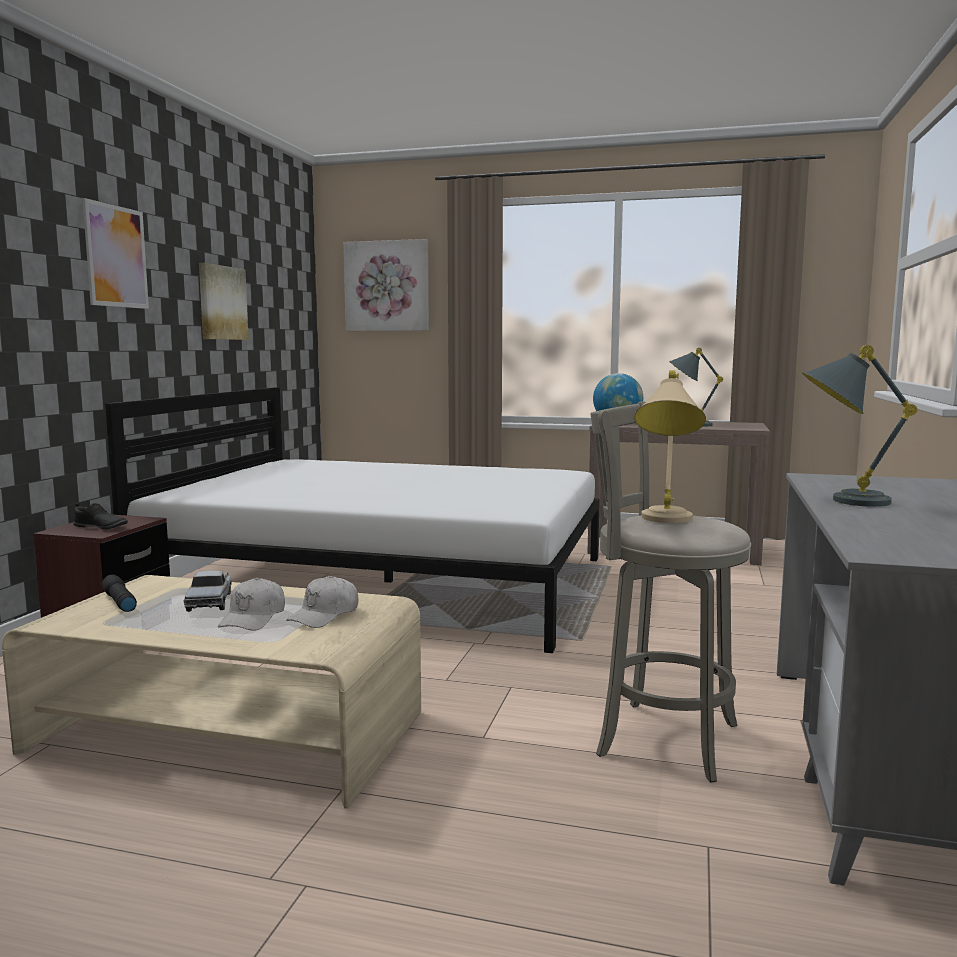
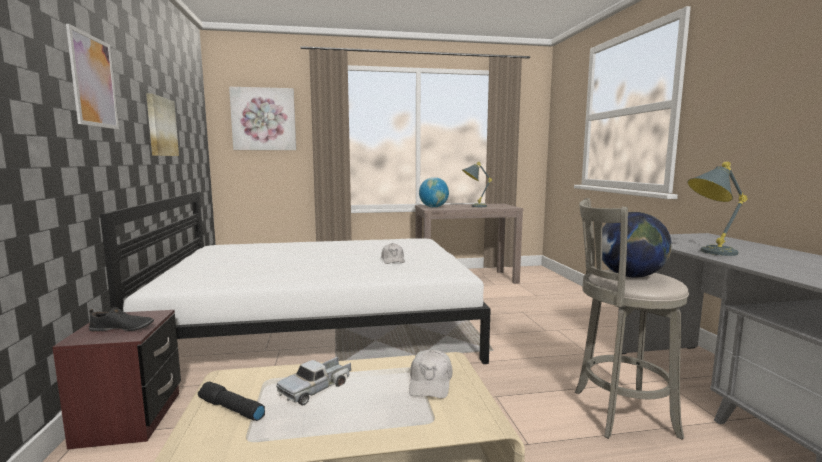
camera: 25 degrees left, 0 degrees up
(210, 601) = (316, 388): toy truck -> toy truck turned 75 degrees clockwise
(254, 618) = (380, 399): white cap -> white cap (393, 260)
(665, 521) = (630, 276): beige table lamp -> globe

